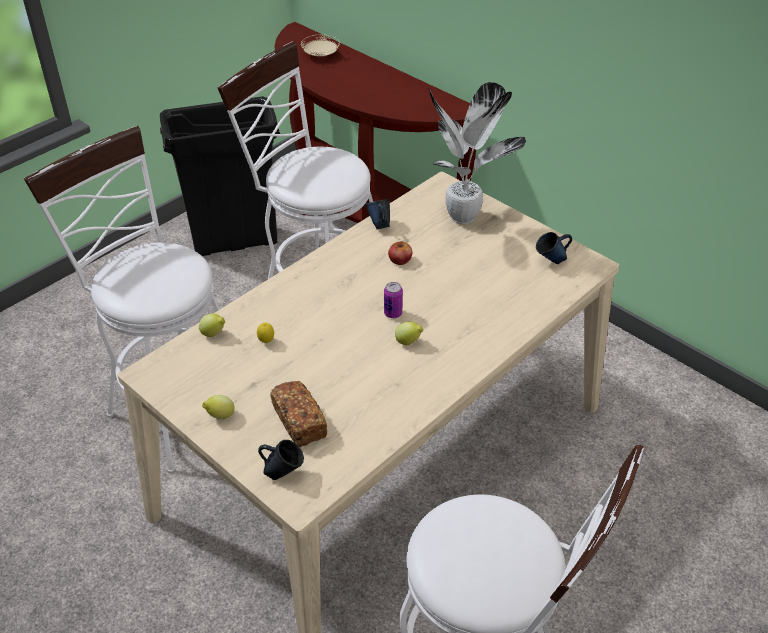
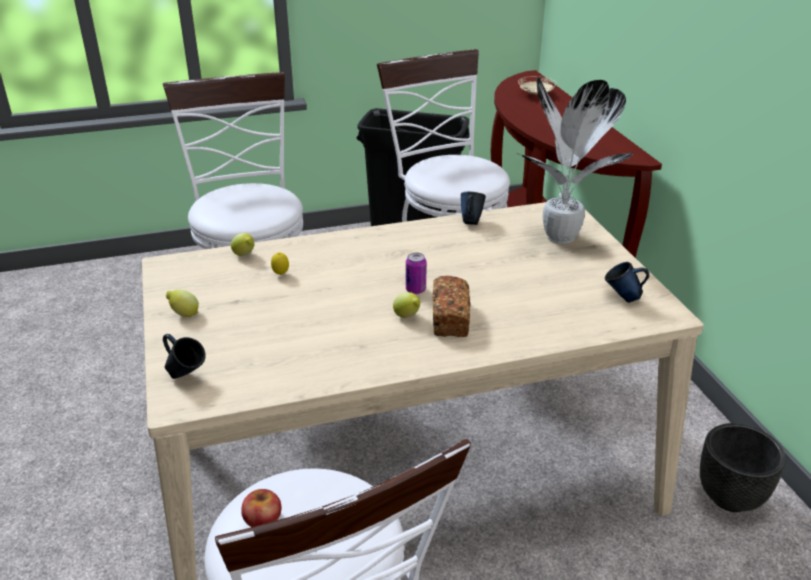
camera: 30 degrees right, 10 degrees down
(299, 422) = (243, 343): bread -> bread (450, 319)
(400, 259) = (464, 252): apple -> apple (262, 518)
(629, 377) = (730, 497): none -> black planter

